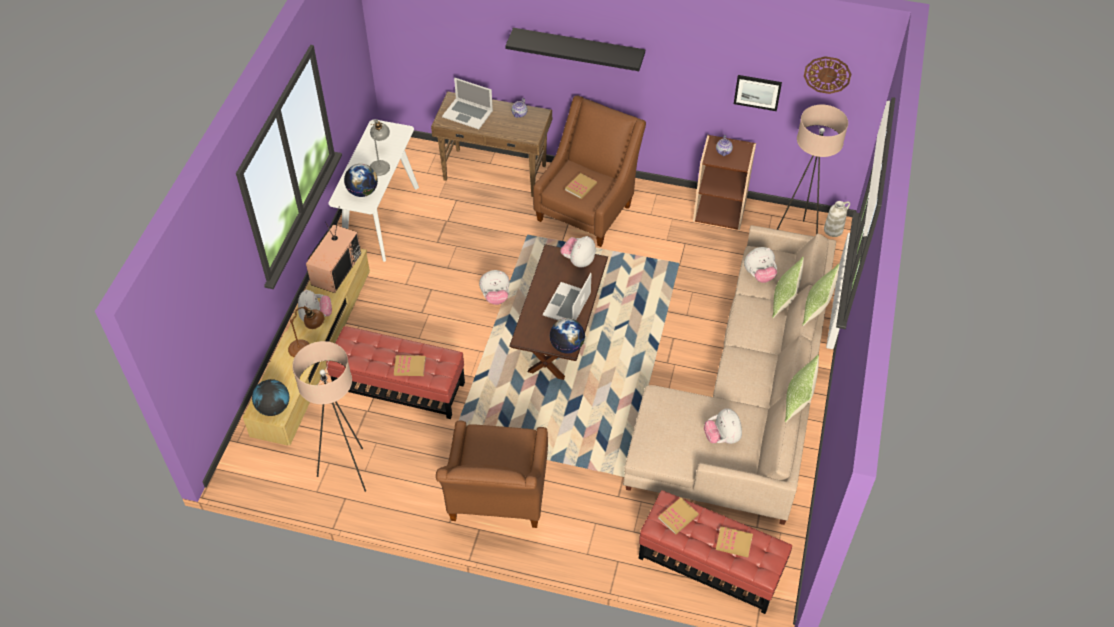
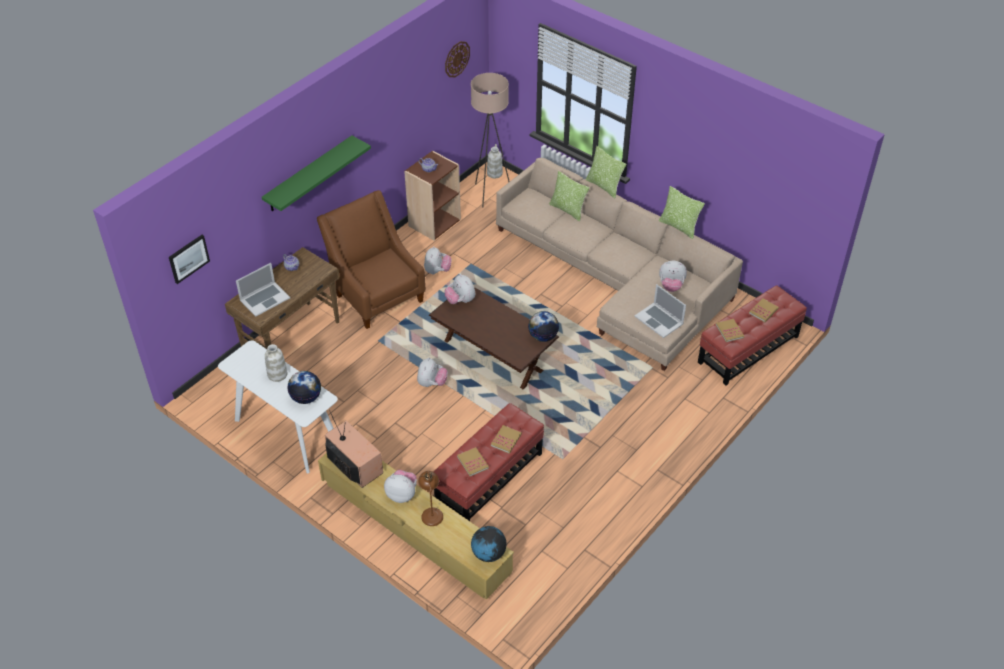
camera: 65 degrees left, 5 degrees down
(348, 471) = (558, 540): beige floor lamp -> none
(380, 161) = (277, 374): grey table lamp -> white vase
(497, 499) = (635, 449): brown armchair -> none
(567, 304) = (501, 322): laptop -> laptop (659, 320)
(578, 48) = (309, 174): black shelf -> green shelf
(580, 187) = (383, 271): book -> book (473, 462)
(757, 92) = (422, 109): picture -> picture (188, 258)
(759, 275) = (536, 212): plush toy -> plush toy (437, 271)

